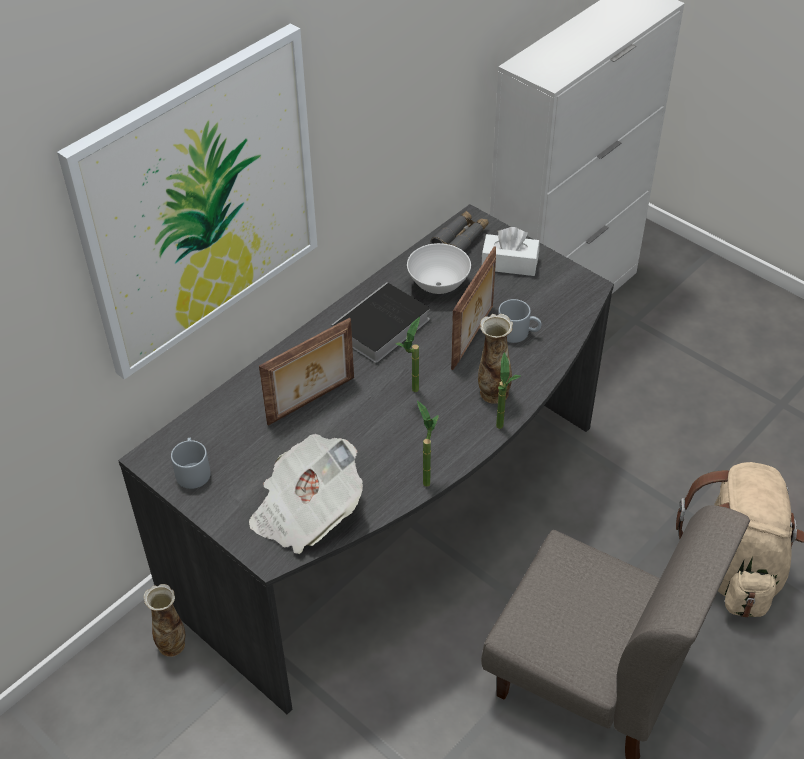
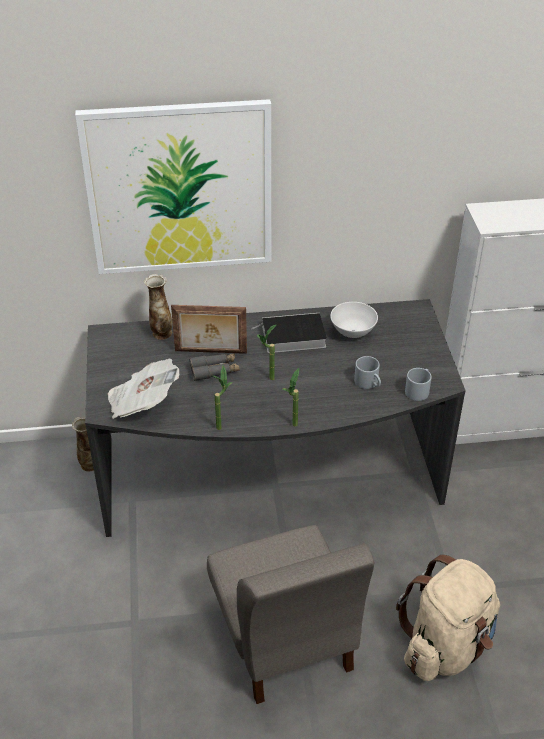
camera: 40 degrees right, 5 degrees down
(192, 470) = (114, 350): grey mug -> grey mug (418, 390)
(460, 239) = (398, 315): grey binoculars -> grey binoculars (214, 370)
(473, 337) = (339, 371): picture frame -> none
(493, 393) = (313, 406): vase -> vase (161, 333)
(509, 264) = (411, 344): white tissue box -> none

